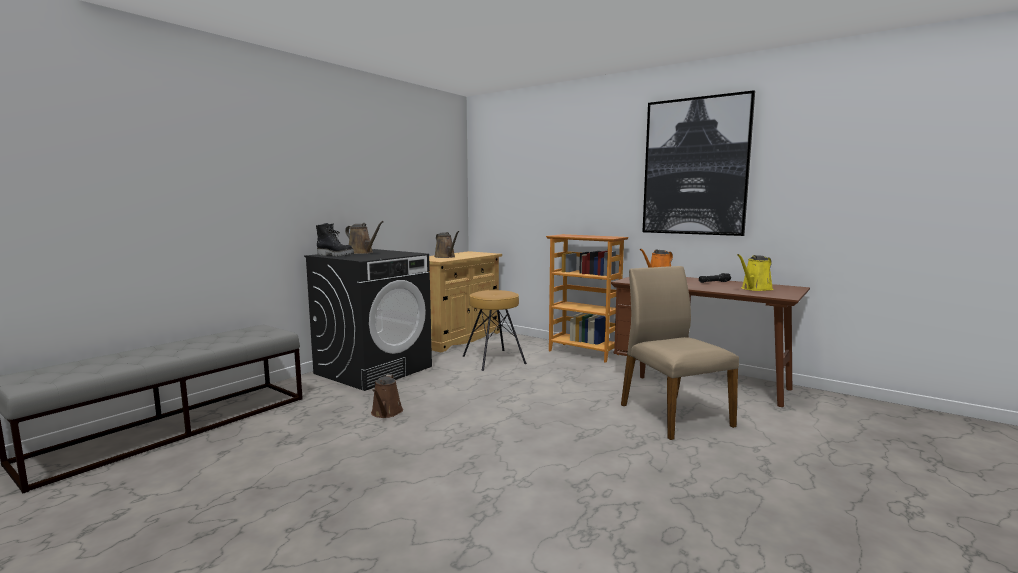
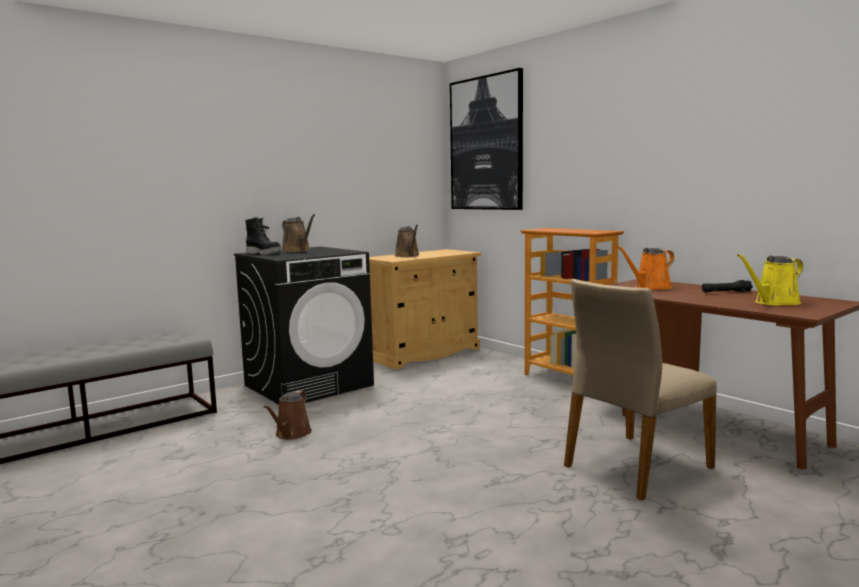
camera: 15 degrees right, 0 degrees up
(494, 359) = (451, 381): brown stool -> none
(673, 415) = (635, 466): beige chair -> beige chair turned 120 degrees counterclockwise
(695, 167) = (708, 136): picture -> picture (486, 143)

